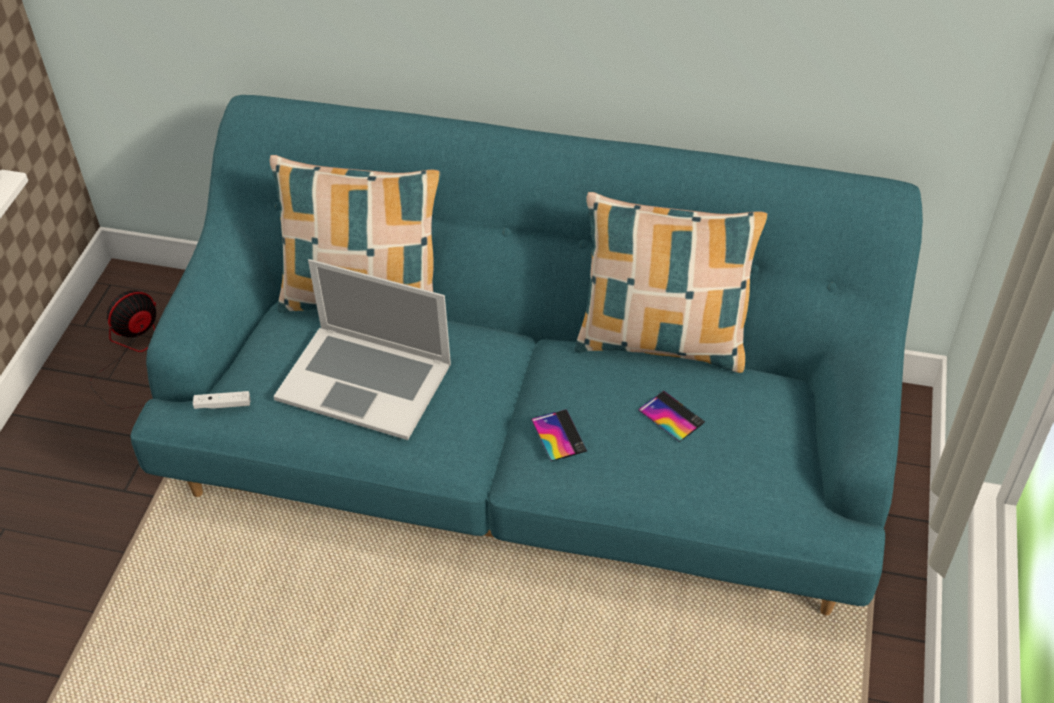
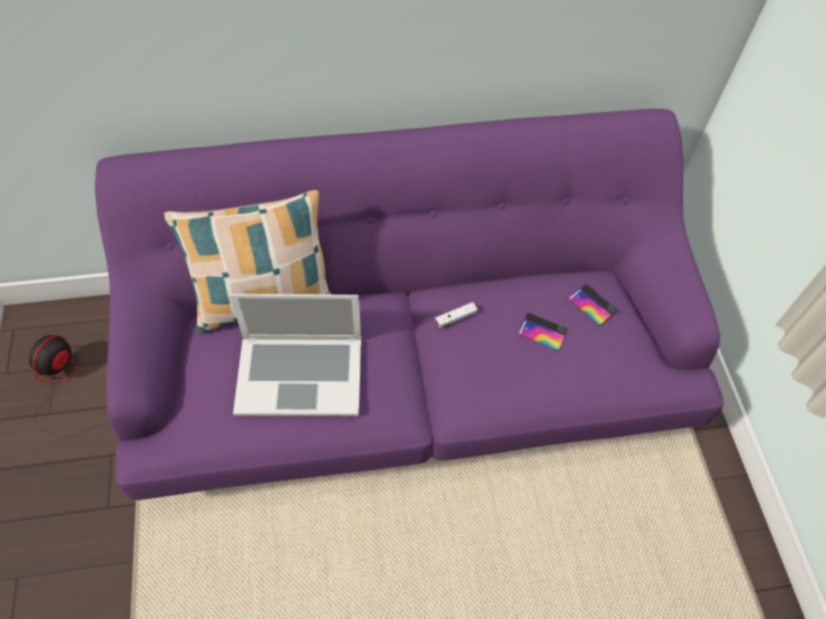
camera: 25 degrees left, 10 degrees up
(223, 405) = (191, 433): white game controller -> white game controller (455, 318)
(529, 451) = (410, 369): turquoise sofa -> purple sofa
(558, 435) = (469, 373): phone -> phone (592, 304)
(662, 342) = (505, 271): pillow -> none

